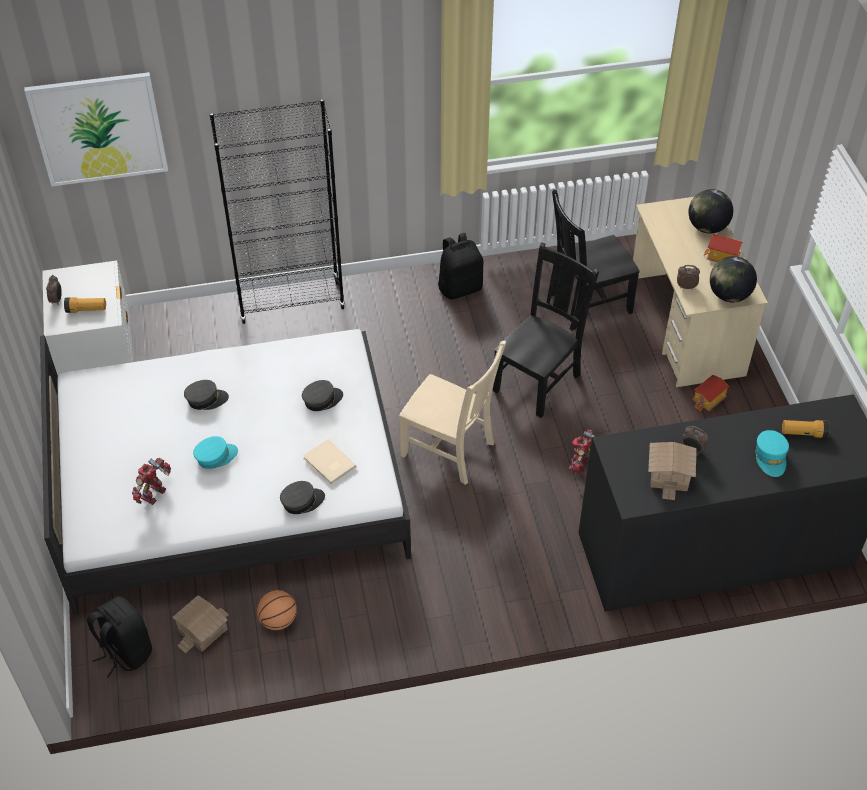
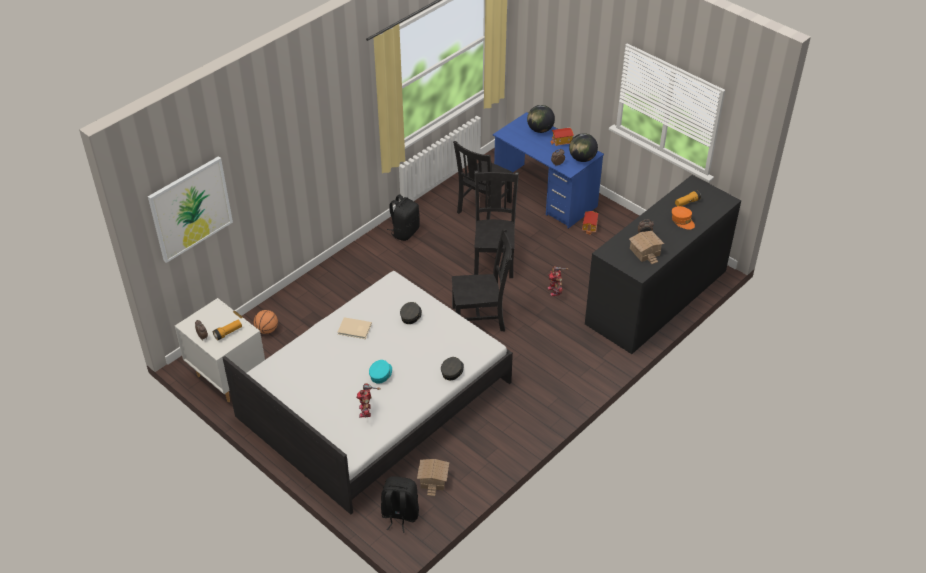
camera: 35 degrees left, 5 degrees down
(206, 399) = (343, 349): grey cap -> none
(278, 620) = (470, 451): basketball -> basketball (267, 330)
(291, 302) = (312, 286): black bookcase -> none
(329, 464) = (448, 345): beige book -> beige book (355, 329)
(450, 450) = (480, 318): beige chair -> black chair
(685, 326) = (545, 195): beige desk -> blue desk
(770, 457) = (682, 221): turquoise cap -> orange cap

